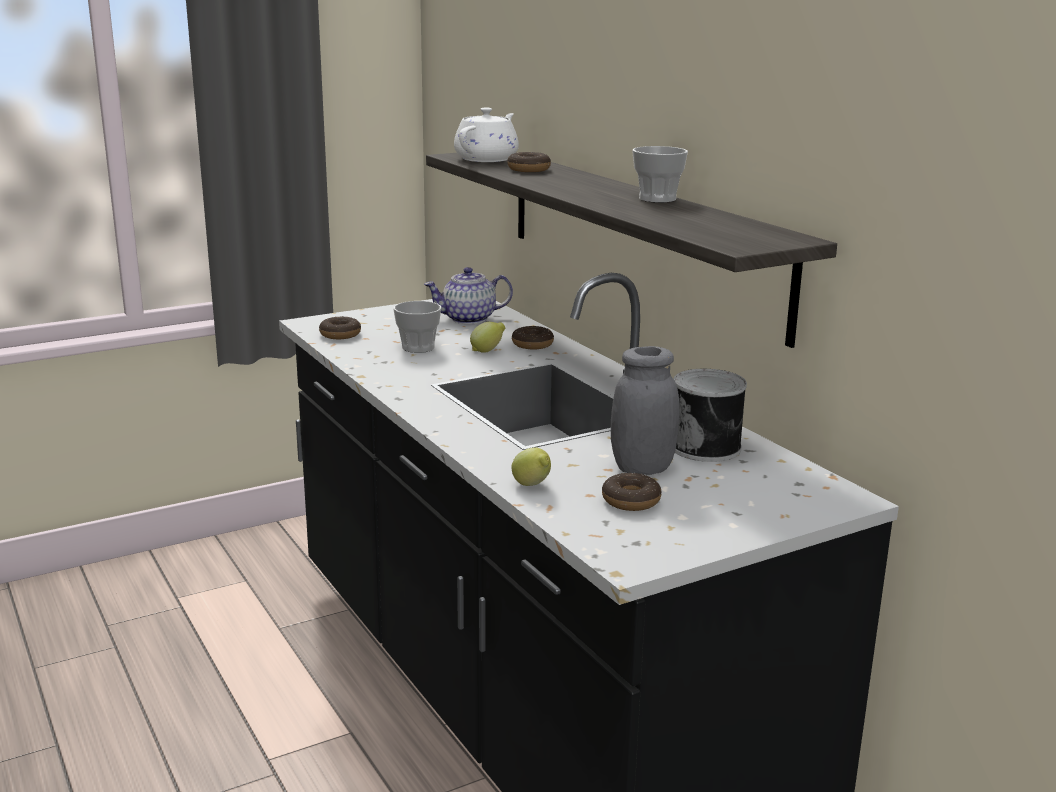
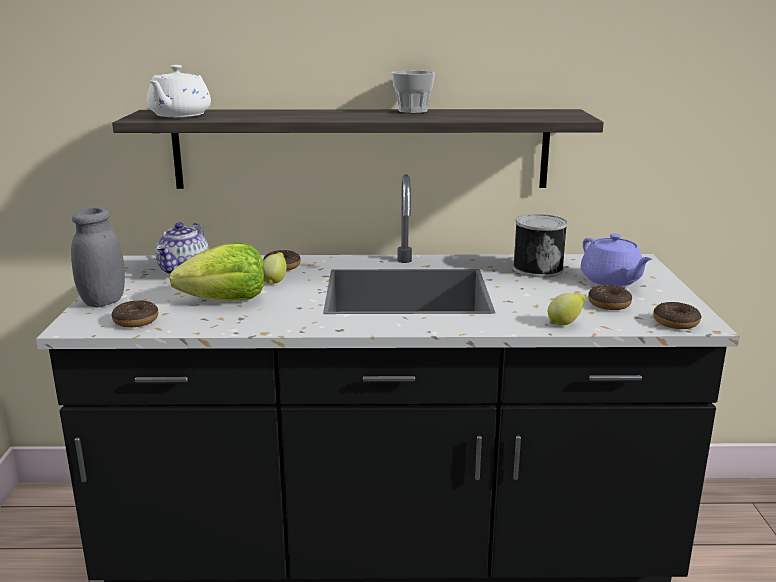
camera: 60 degrees left, 0 degrees up
(418, 347) = (226, 300): cup -> lettuce
(487, 159) = (179, 115): white teapot -> white teapot turned 135 degrees counterclockwise
(529, 169) = (248, 114): donut -> donut (675, 322)
(642, 468) = (558, 290): grey jar -> grey jar (103, 301)
(725, 492) = (611, 280): none -> purple teapot

